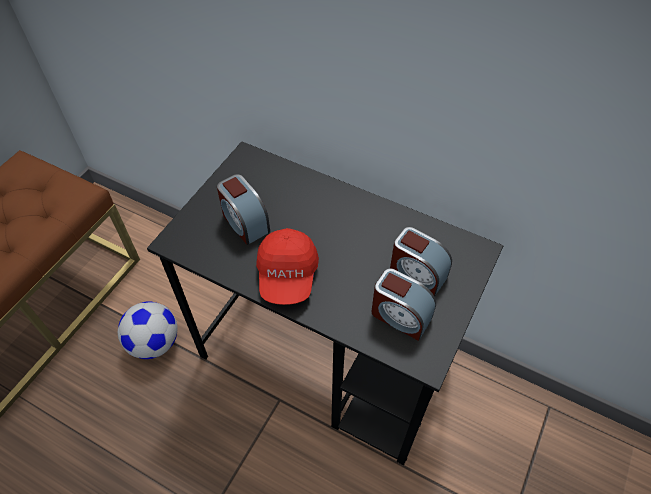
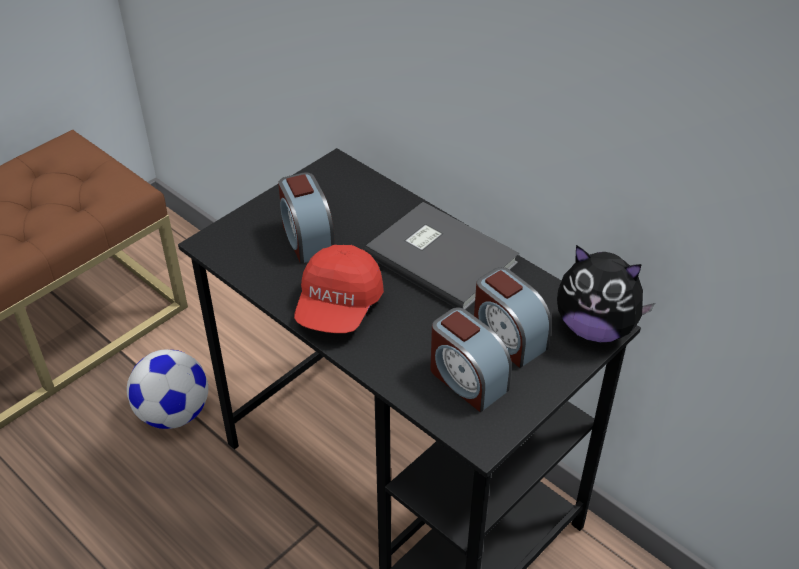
camera: 15 degrees right, 10 degrees down
(348, 217) = (442, 256): none -> grey book
(474, 252) = (595, 328): none -> plush toy

